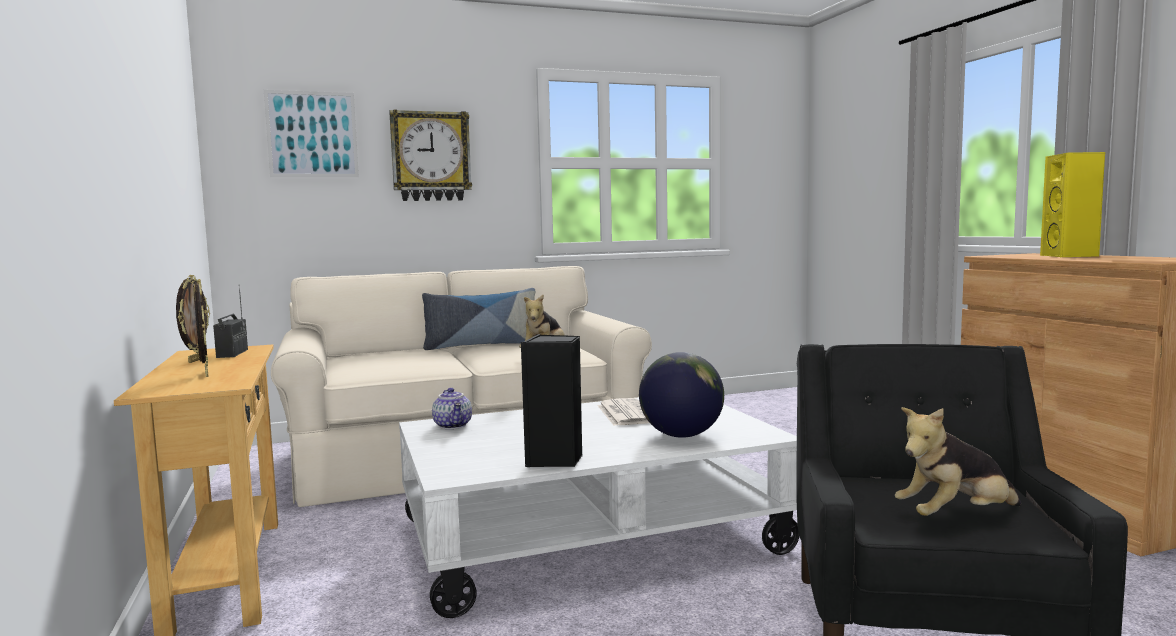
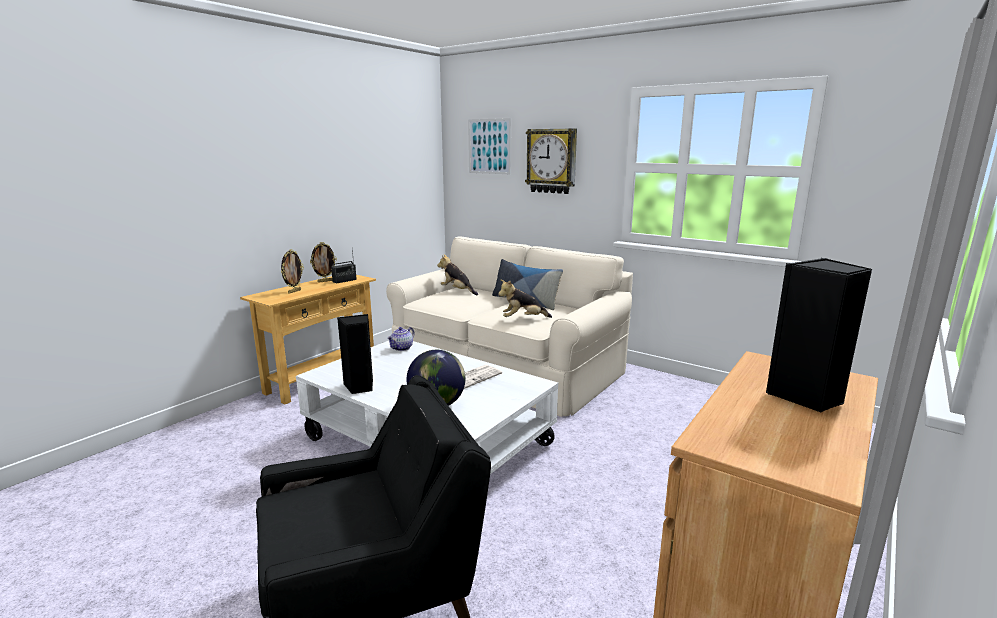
camera: 55 degrees right, 10 degrees up
(956, 517) = (310, 524): plush toy -> plush toy (457, 291)
(1070, 256) = (805, 397): yellow speaker -> black speaker

